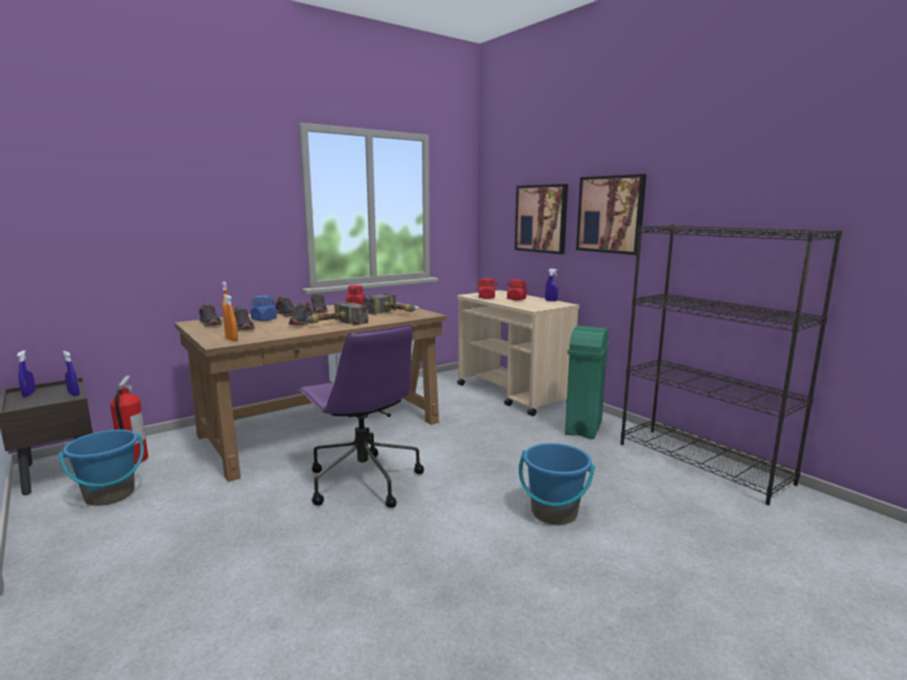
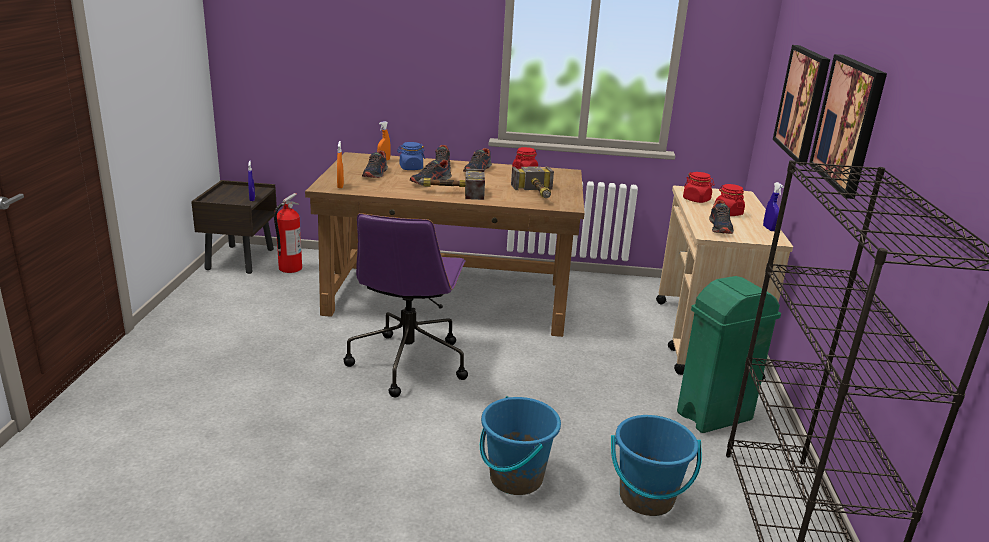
camera: 40 degrees right, 10 degrees up
(29, 394) = (231, 189): blue spray bottle -> none
(110, 495) = (244, 292): blue bucket -> blue bucket (646, 498)
(210, 323) = (363, 161): shoe -> shoe (720, 227)

